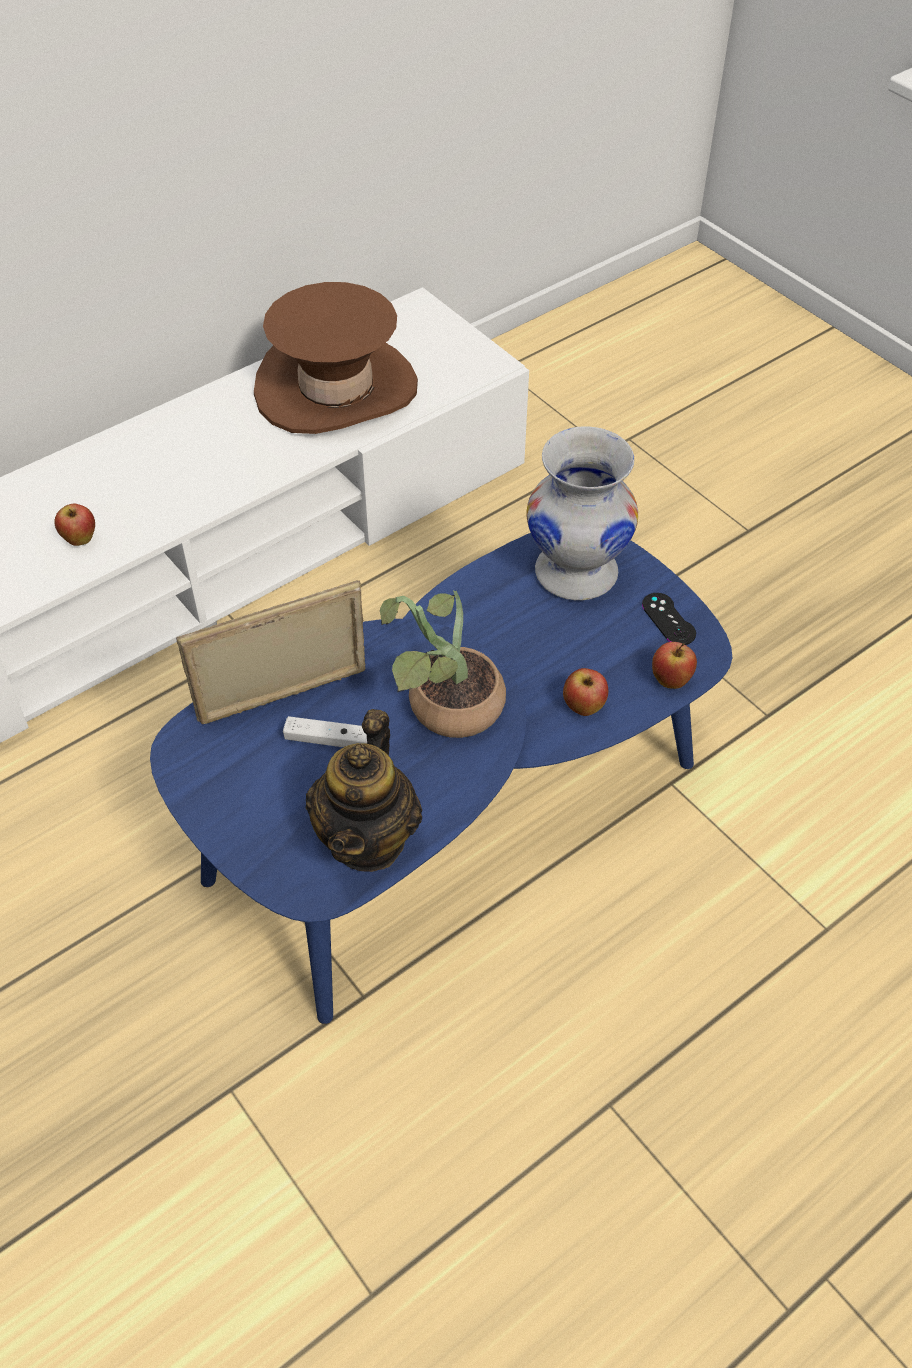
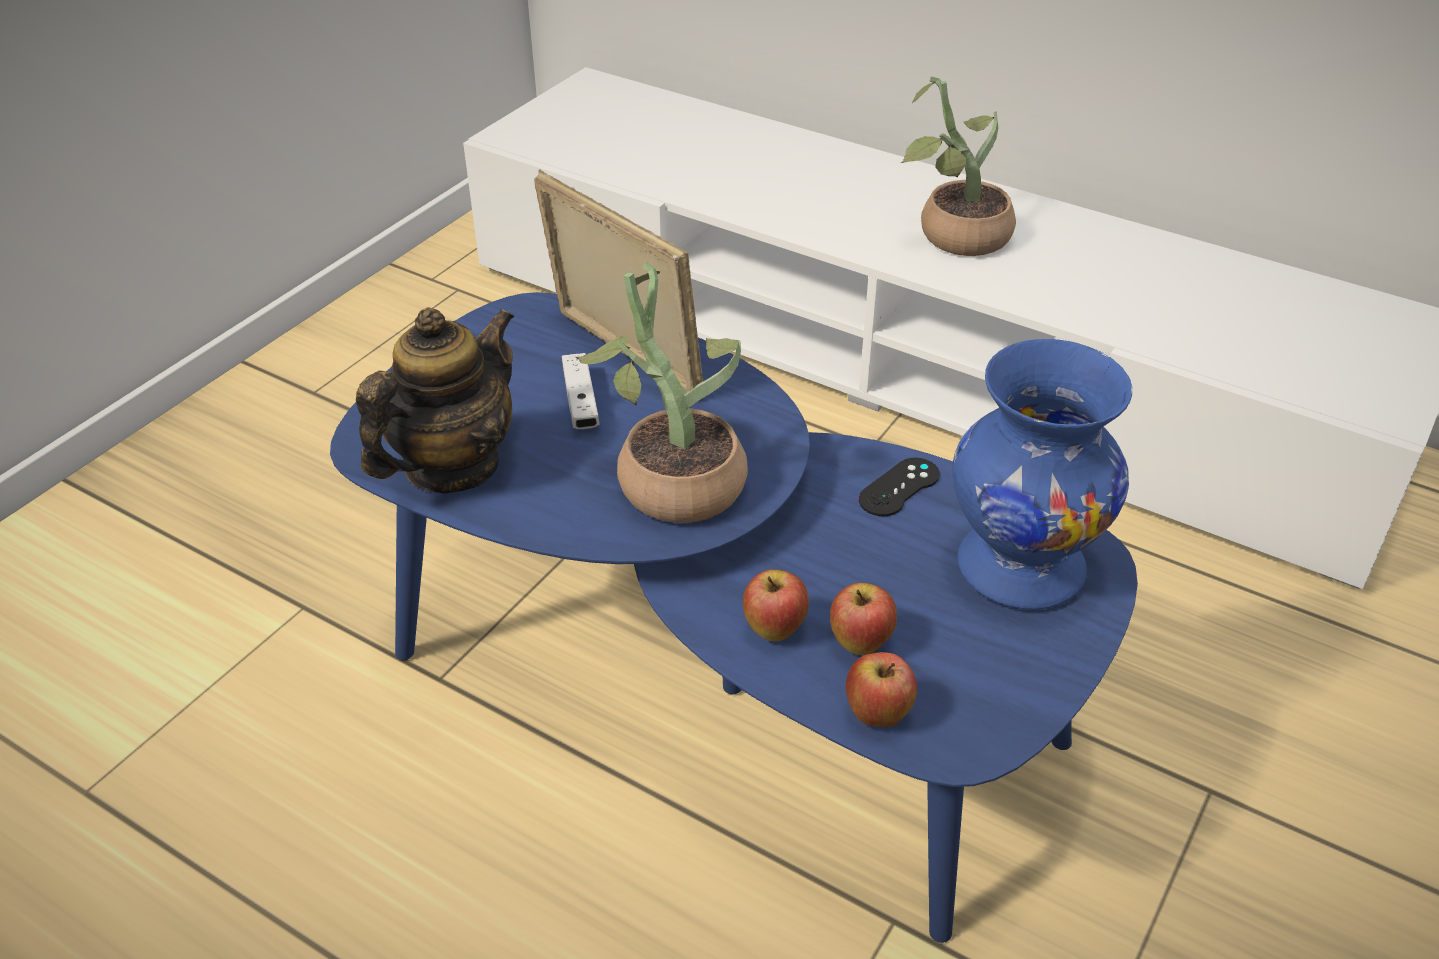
camera: 70 degrees right, 10 degrees down
(80, 540) = (816, 212): apple -> apple (860, 644)
(172, 475) = (953, 235): none -> potted plant
(336, 389) = (1201, 302): brown hat -> none
(368, 838) = (452, 466): teapot -> teapot turned 135 degrees clockwise
(577, 573) = (1019, 569): white vase -> blue vase
(668, 619) = (999, 688): black game controller -> black game controller (899, 487)

